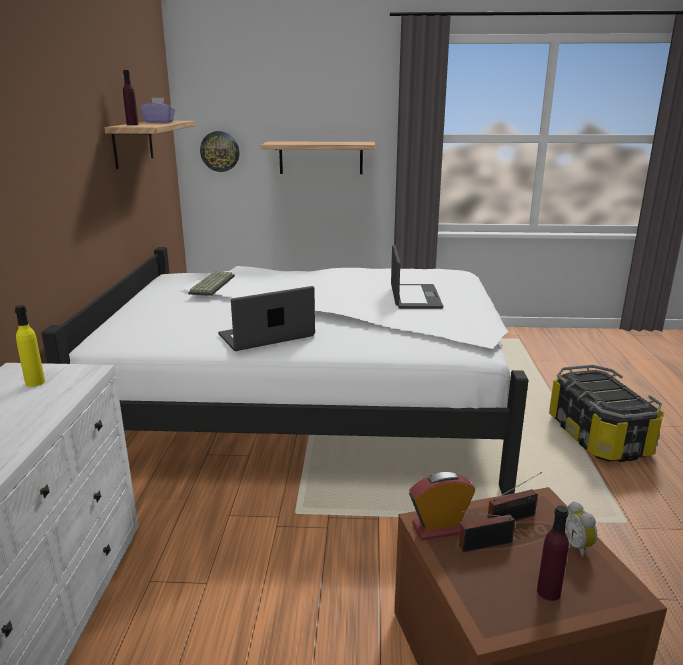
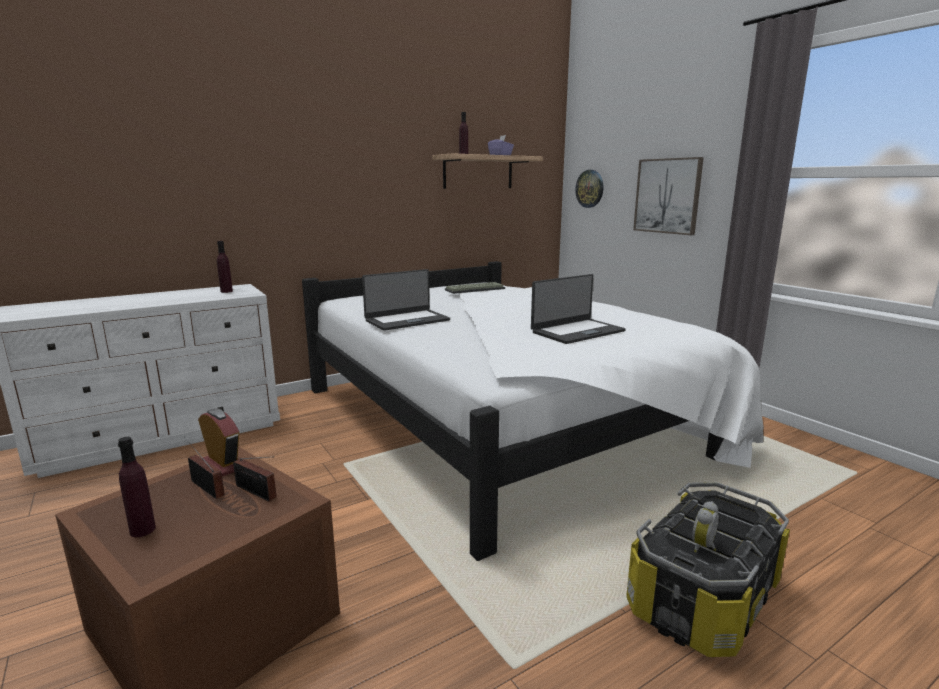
camera: 55 degrees right, 5 degrees down
(35, 382) = (226, 291): yellow bottle -> purple bottle
(267, 336) = (407, 320): laptop -> laptop turned 120 degrees clockwise
(321, 157) = (667, 196): shelf -> picture
(577, 546) = (224, 533): alarm clock -> alarm clock (705, 547)

